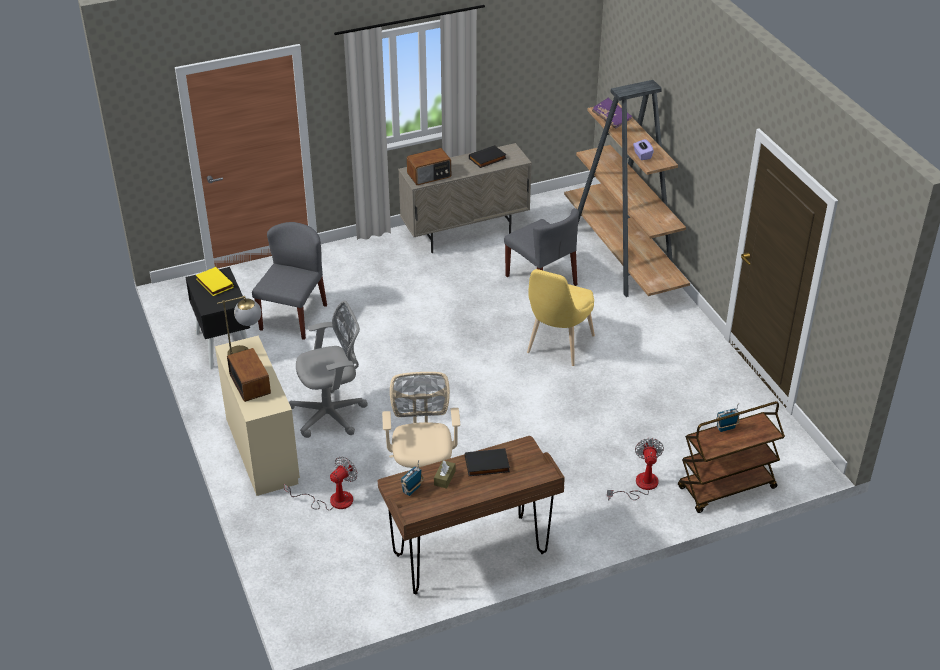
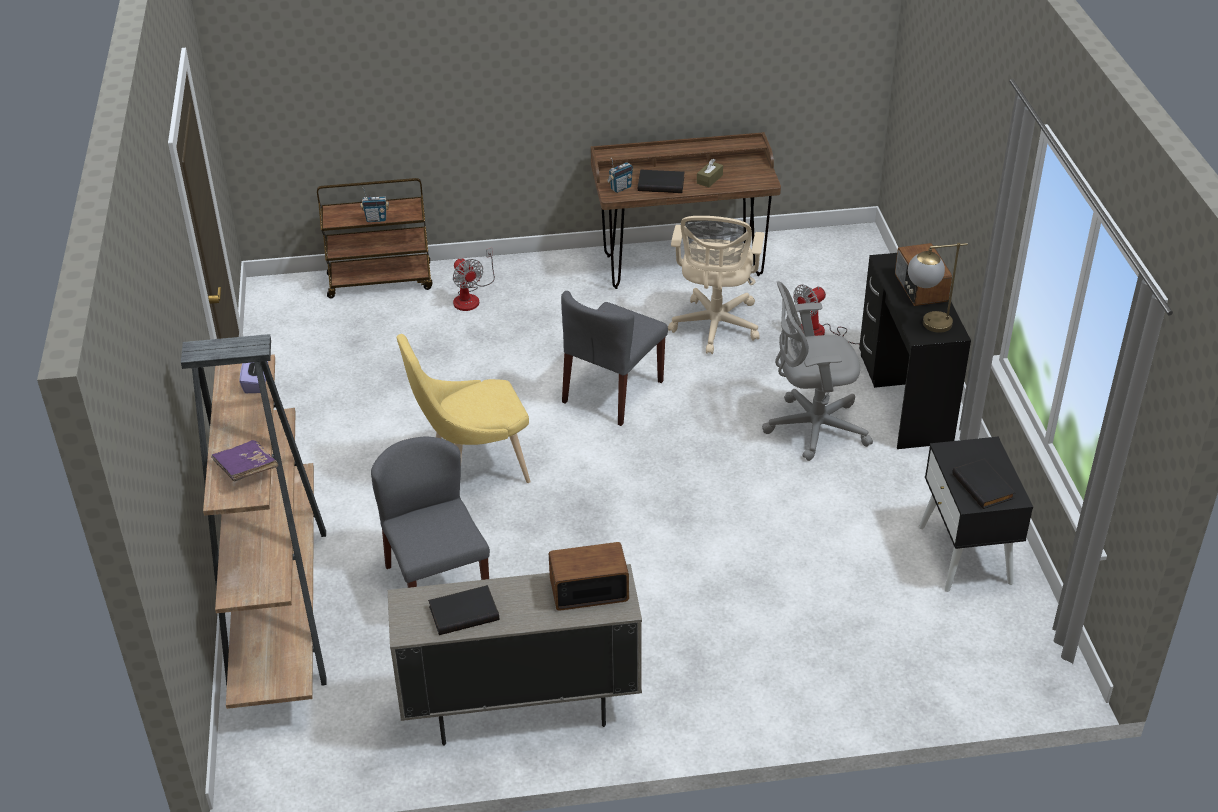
camera: 165 degrees left, 0 degrees up
(214, 283) = (984, 486): yellow book -> black book
(261, 450) = (905, 398): beige desk -> black desk
(293, 317) = (855, 586): grey chair -> grey chair (612, 392)
(412, 490) = (746, 174): radio -> radio (620, 188)
(557, 347) = (473, 469): yellow chair -> yellow chair turned 150 degrees counterclockwise
(640, 485) = (471, 297): fan -> fan turned 45 degrees counterclockwise

